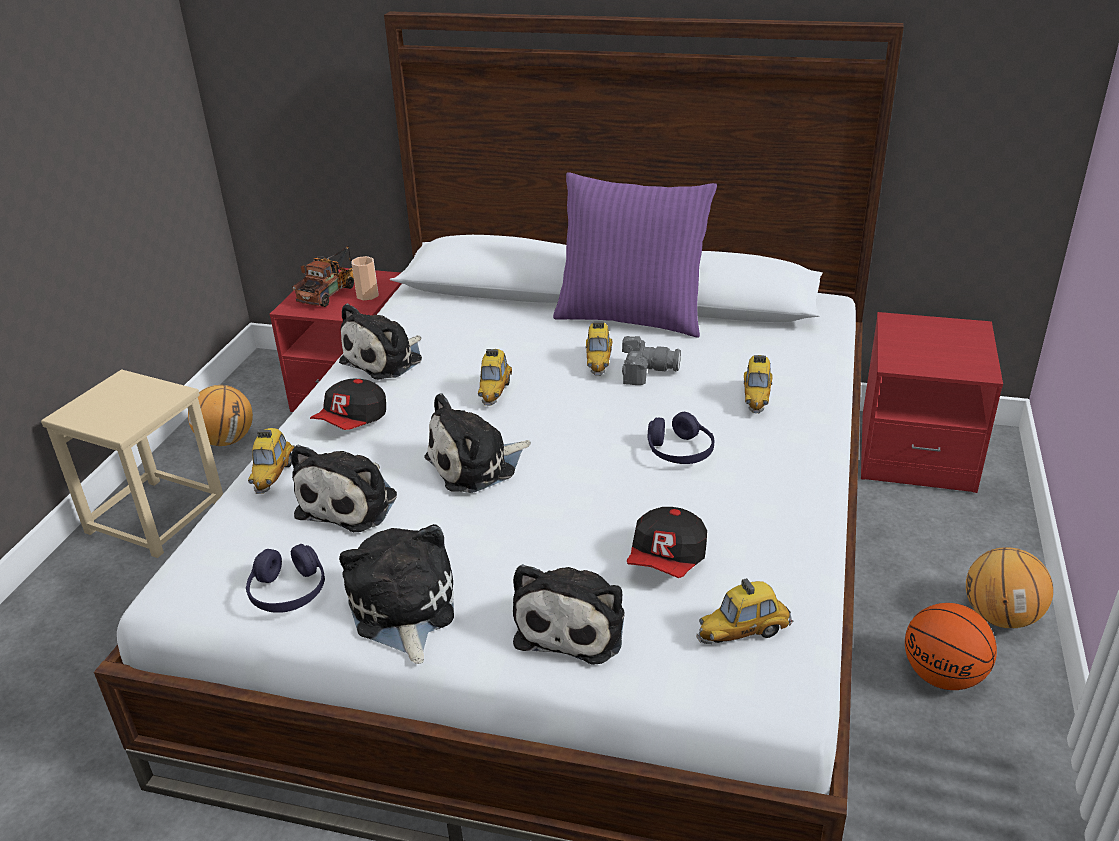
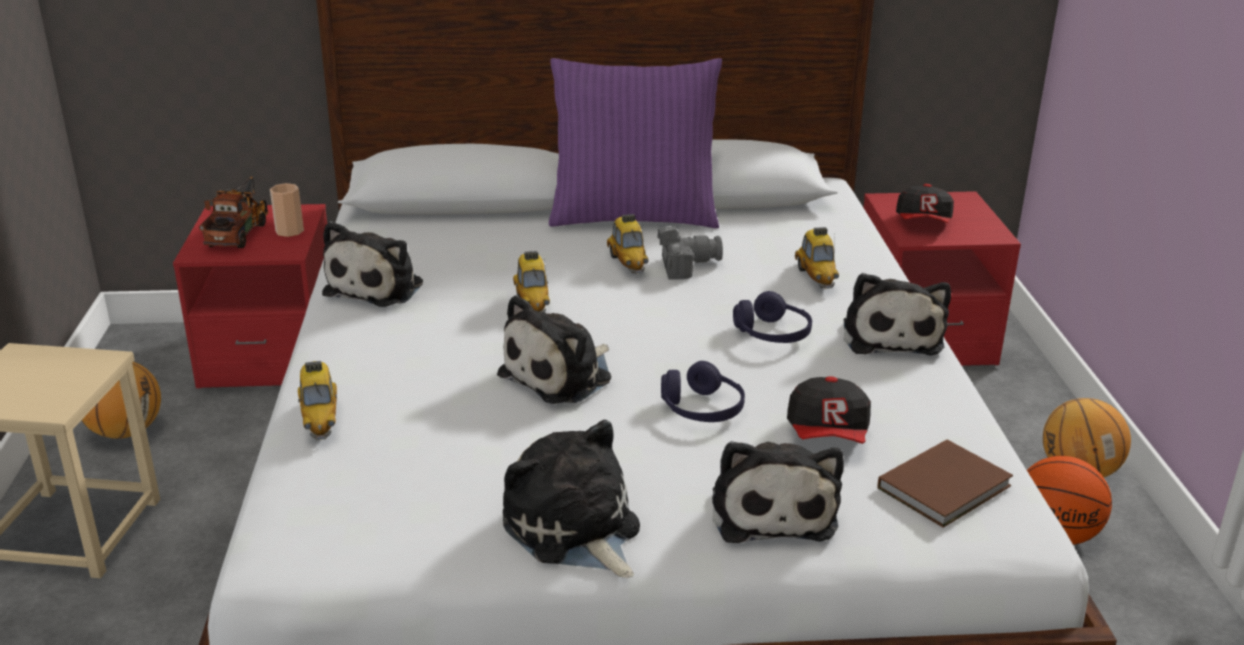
camera: 20 degrees left, 5 degrees down
(288, 592) = (426, 534): purple headphones -> purple headphones (702, 409)
(351, 503) = (441, 433): plush toy -> plush toy (891, 335)
(353, 421) = (382, 353): cap -> cap (924, 223)
(743, 633) = (947, 487): toy car -> brown book

